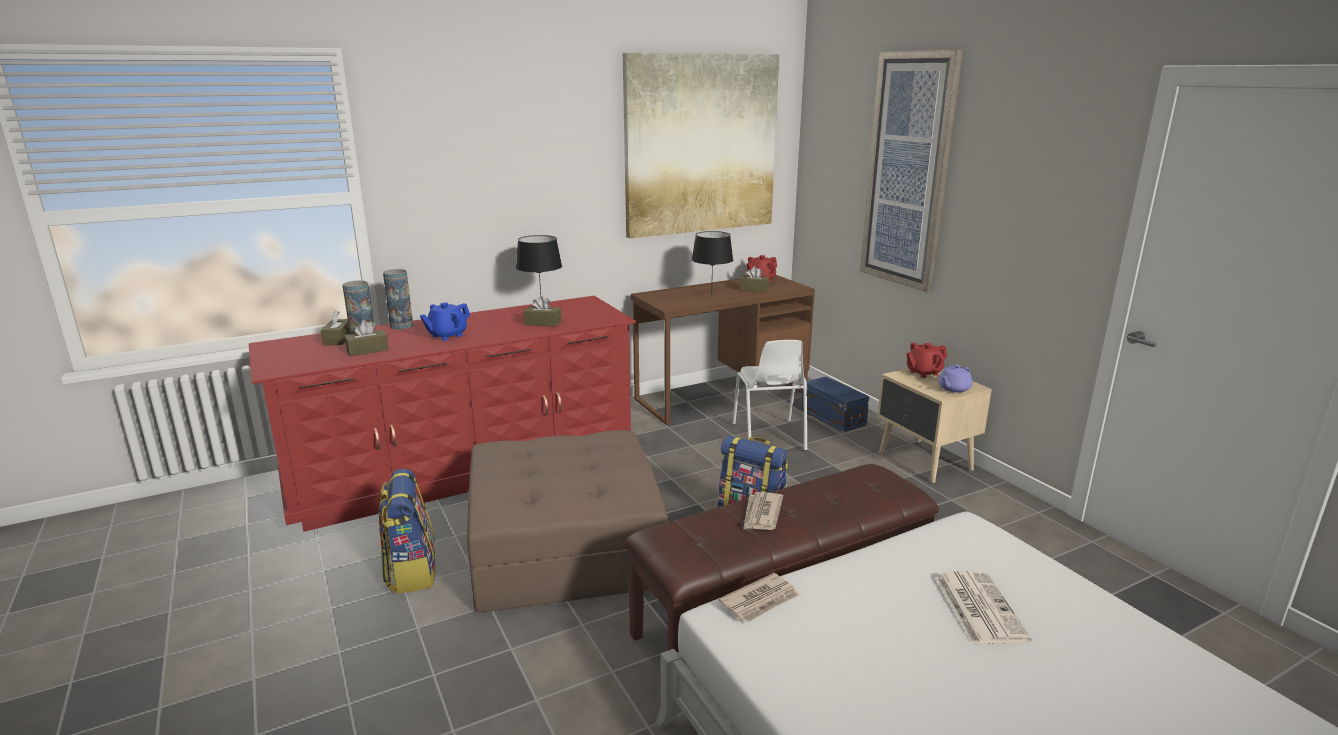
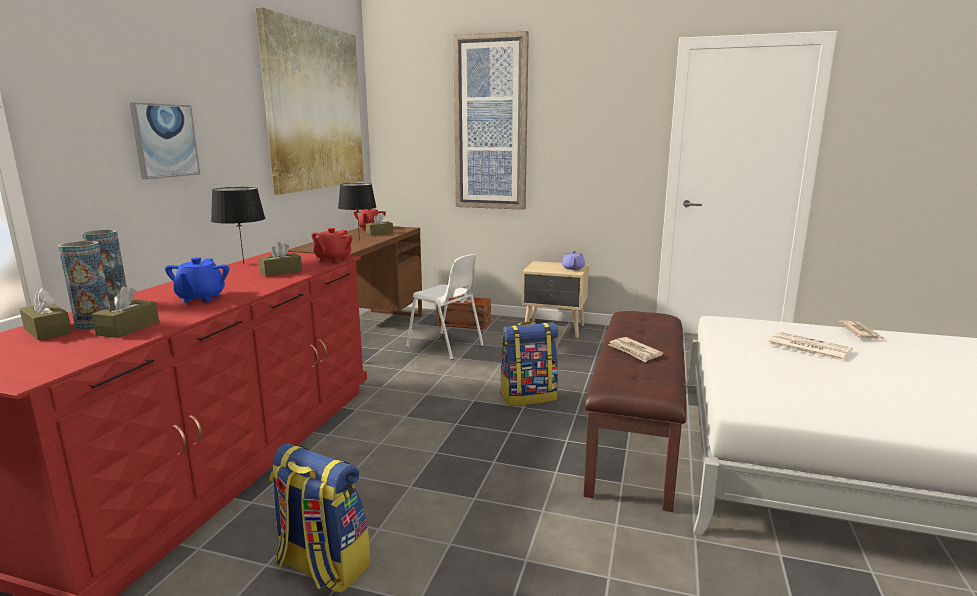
camera: 45 degrees left, 5 degrees down
(498, 191) = (165, 140): none -> picture
(566, 545) = (431, 470): brown ottoman -> none
(760, 601) = (738, 389): newspaper -> newspaper (860, 332)
(833, 418) = (464, 324): blue storage box -> brown storage box
(923, 373) = (542, 265): red teapot -> red teapot (333, 259)

